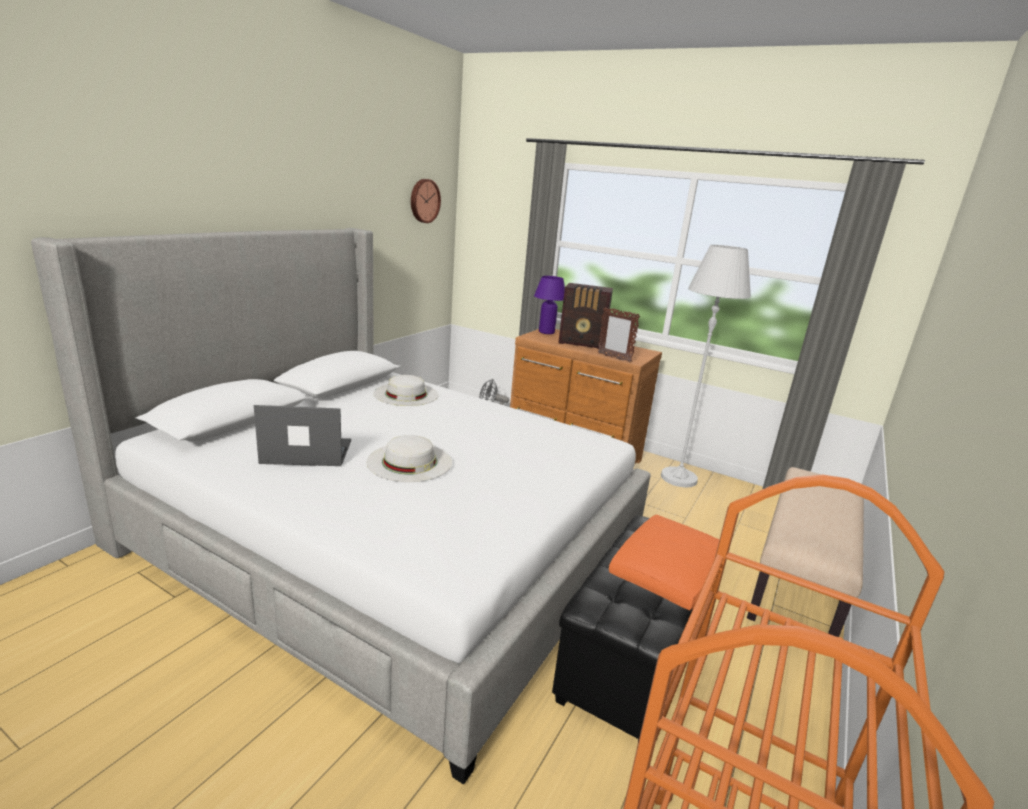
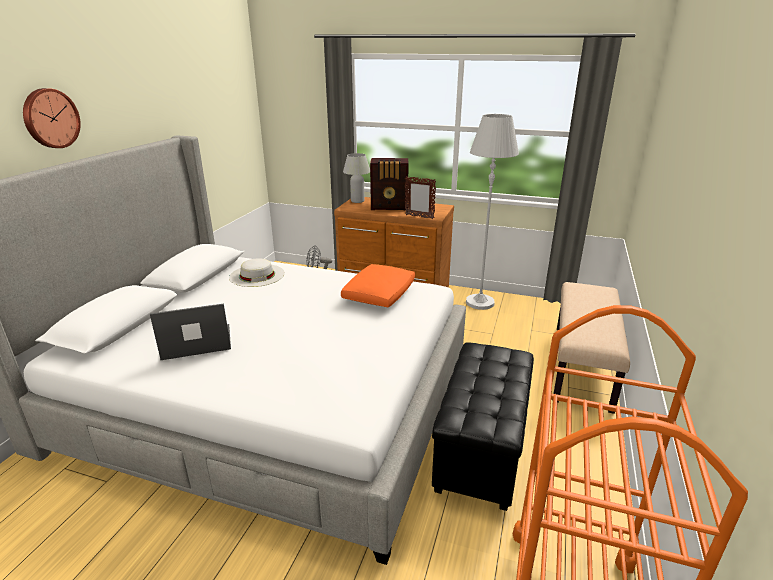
camera: 10 degrees left, 5 degrees up
(409, 461) = (285, 335): white hat -> none
(424, 201) = (231, 99): wall clock -> wall clock (50, 118)
(546, 332) = (357, 201): purple table lamp -> white table lamp
(667, 572) = (499, 382): orange pillow -> orange pillow (379, 294)

